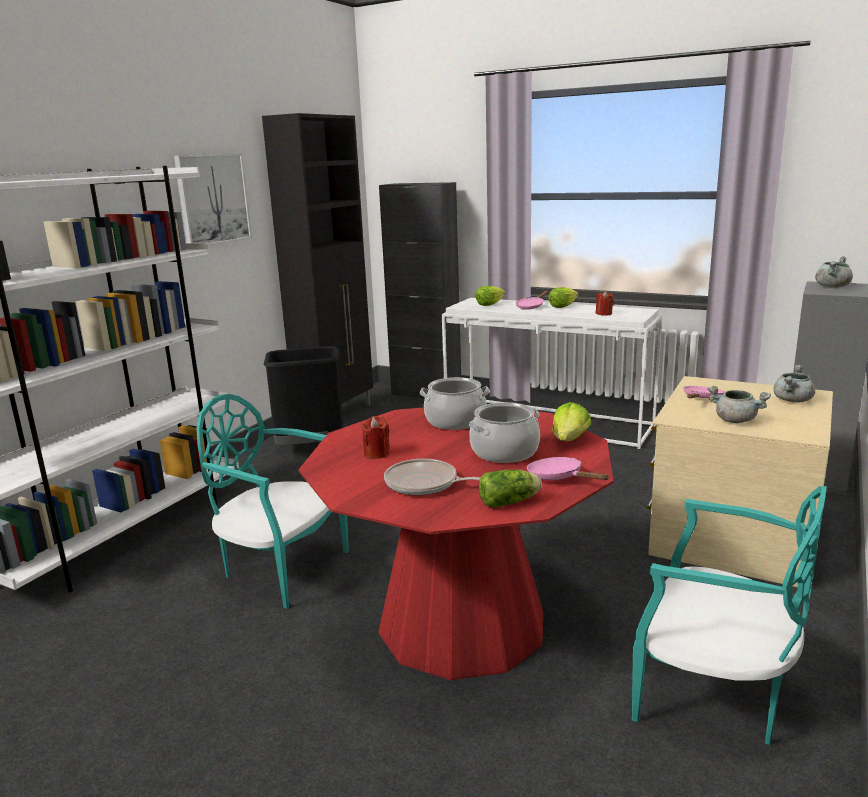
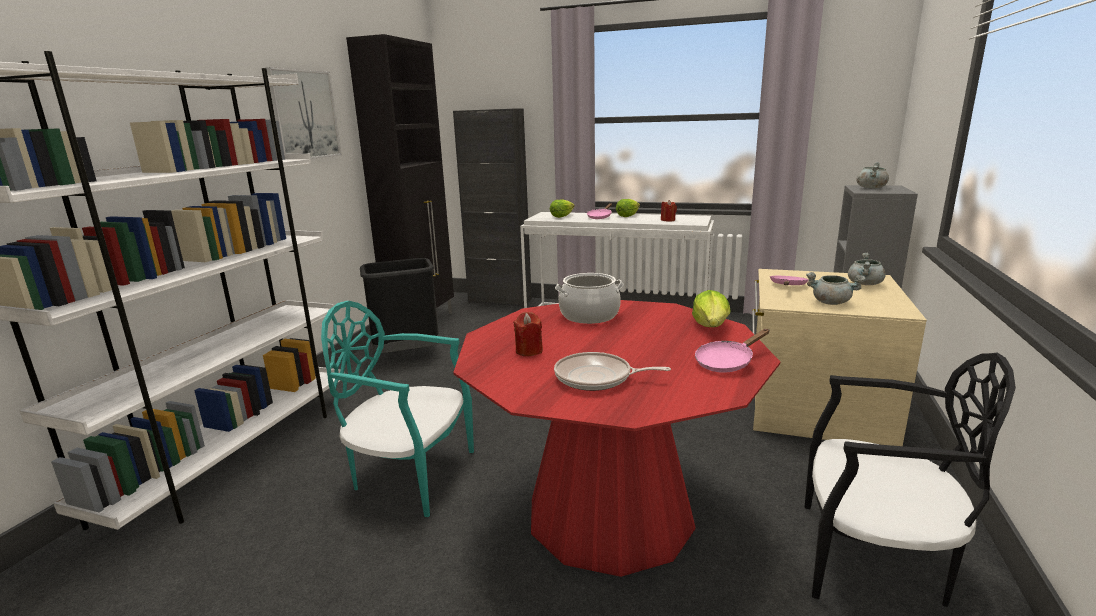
camera: 10 degrees left, 0 degrees up
(504, 452) = (656, 341): cooking pot -> none
(511, 502) = (697, 390): lettuce -> none
(559, 478) = (727, 362): pink frying pan -> pink frying pan turned 75 degrees counterclockwise
(713, 694) = (873, 560): turquoise chair -> black chair

